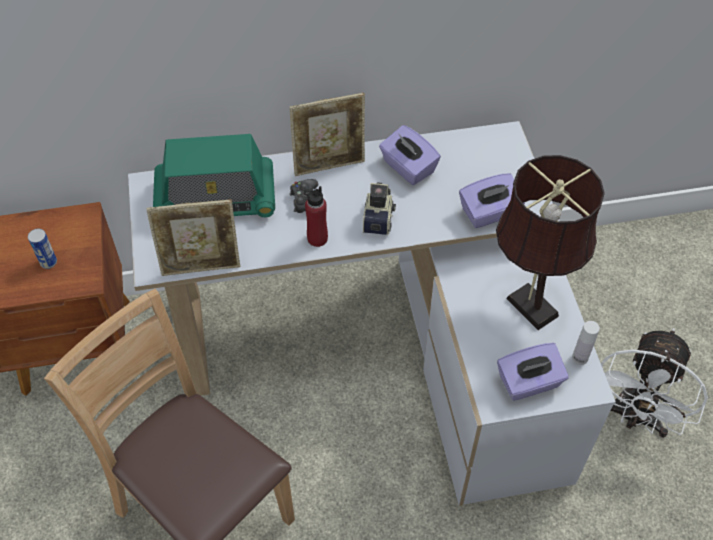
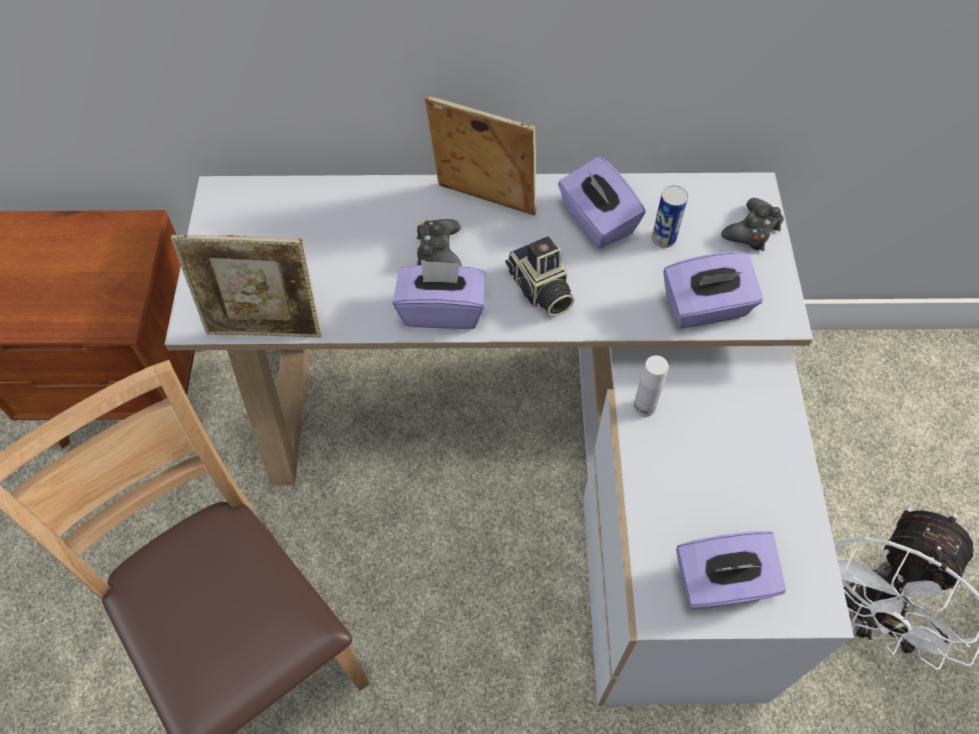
camera: 10 degrees right, 5 degrees up
(48, 262) = (74, 287): can -> can (663, 239)
(215, 199) = (310, 230): radio -> none
(317, 238) = (442, 310): red bottle -> purple tissue box
(329, 165) = (483, 202): picture frame -> picture frame turned 150 degrees counterclockwise
(379, 217) = (539, 291): camera -> camera turned 135 degrees clockwise
(511, 160) = (752, 231): none -> black game controller
(528, 303) = (742, 453): brown table lamp -> none
(579, 358) = (807, 555): white bottle -> white bottle (644, 407)

